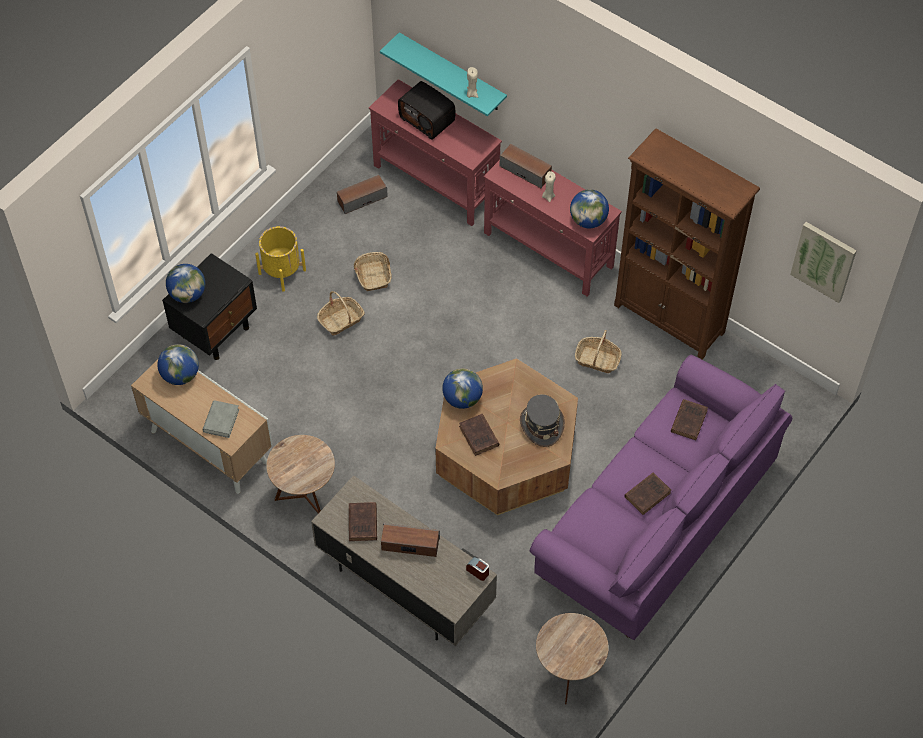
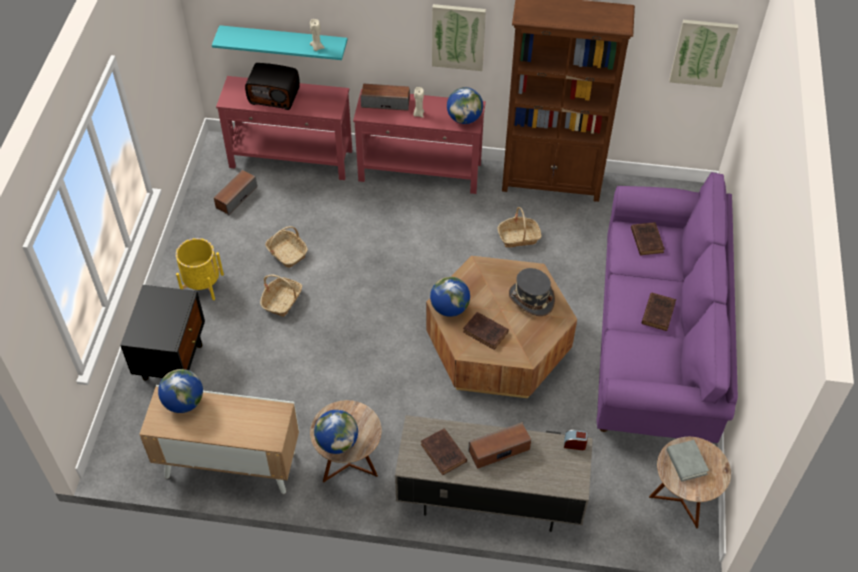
camera: 30 degrees left, 5 degrees down
(187, 294) = (142, 329): globe -> globe (337, 442)
(221, 421) = (251, 425): grey book -> grey book (686, 462)
(603, 140) = (458, 36): none -> picture

